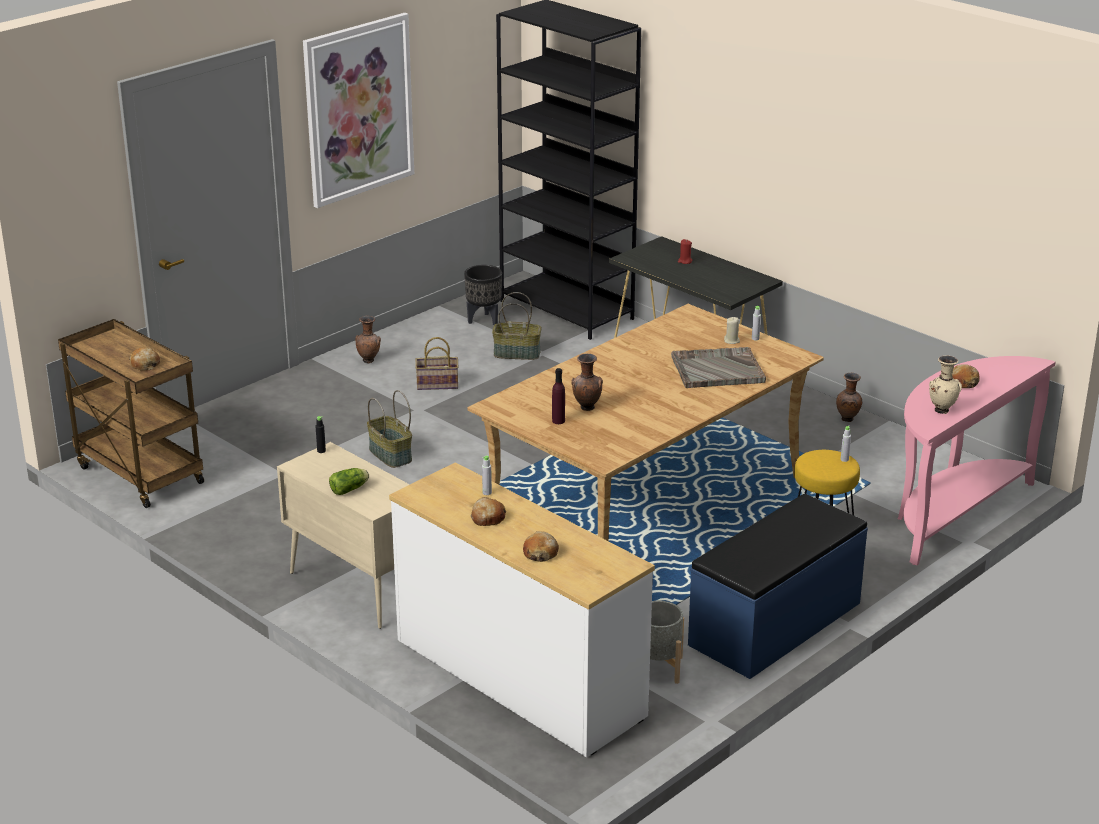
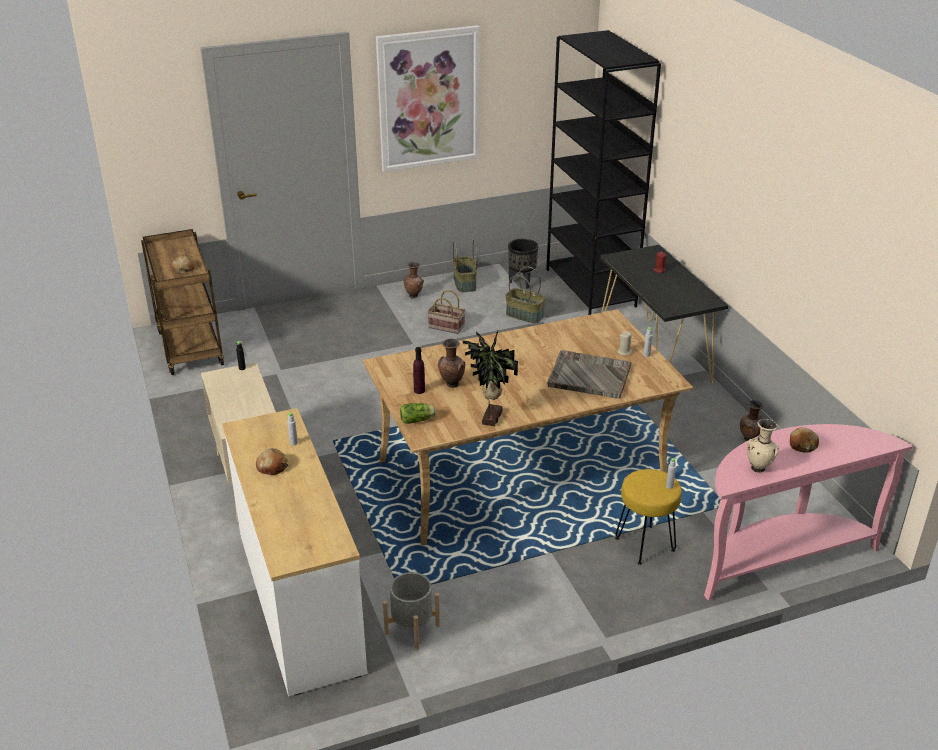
camera: 25 degrees right, 5 degrees up
(350, 489) = (231, 407): lettuce -> lettuce (418, 420)
(389, 455) = (365, 376): basket -> basket (464, 283)
(540, 553) = (280, 513): bread -> none
(655, 428) = (490, 418): none -> potted plant
(776, 624) = (541, 620): blue bench -> none

